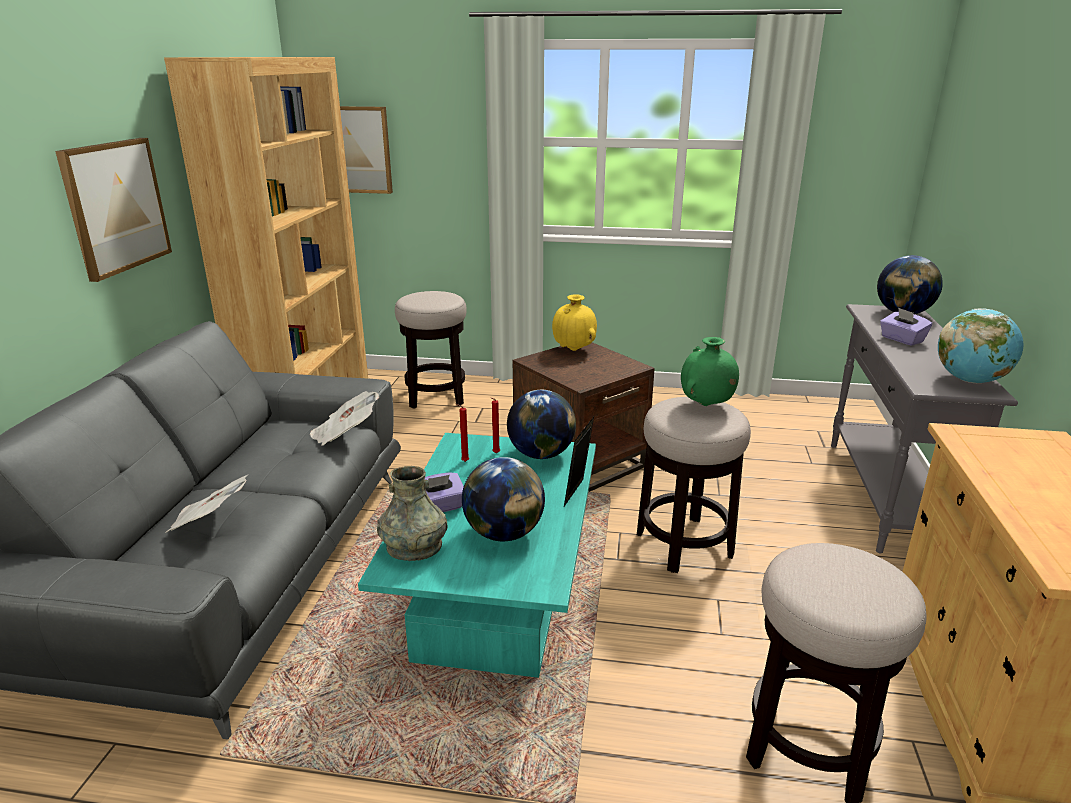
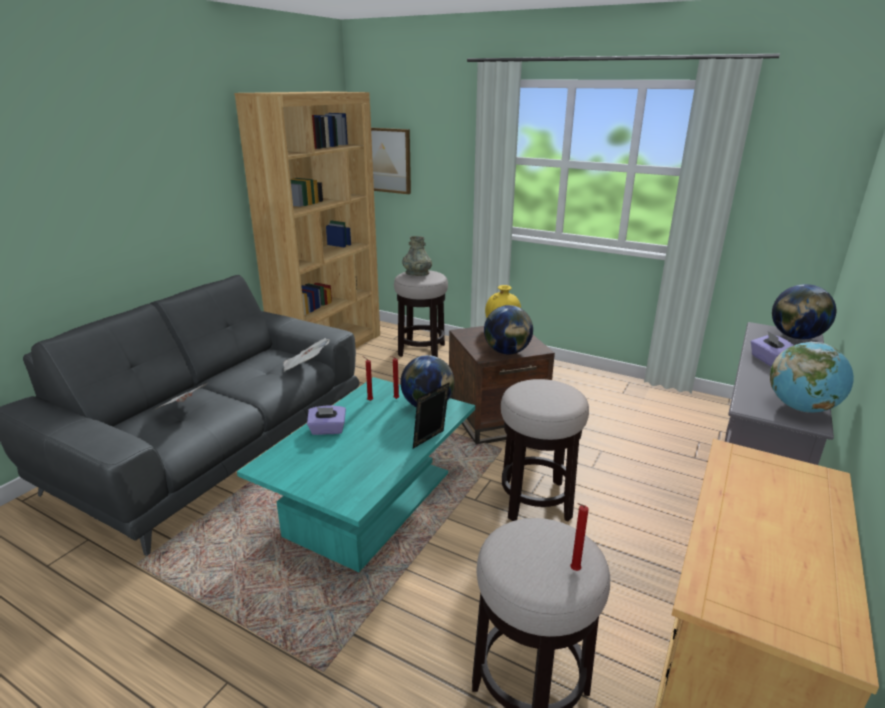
camera: 20 degrees right, 0 degrees up
(115, 206) = (184, 192): picture -> none
(414, 547) = (290, 454): grey vase -> grey vase (417, 273)
(504, 533) = (355, 458): globe -> globe (507, 352)
(706, 405) = (557, 389): green vase -> none
(887, 587) = (573, 570): none -> red candle

